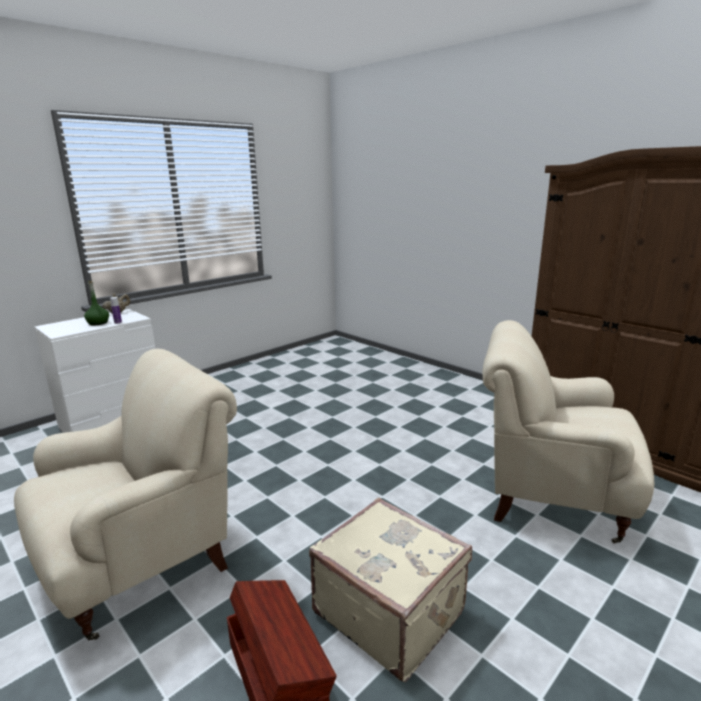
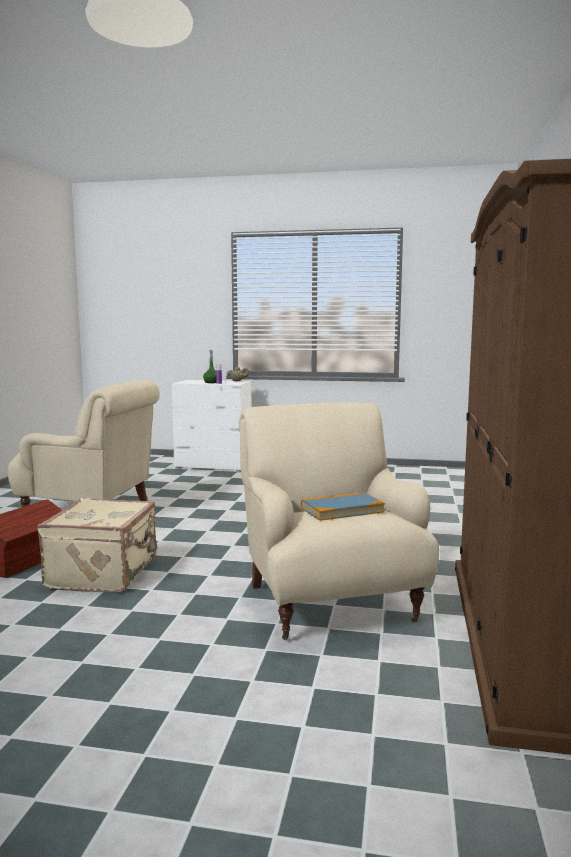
camera: 55 degrees right, 10 degrees down
(596, 419) = (342, 510): none -> book

